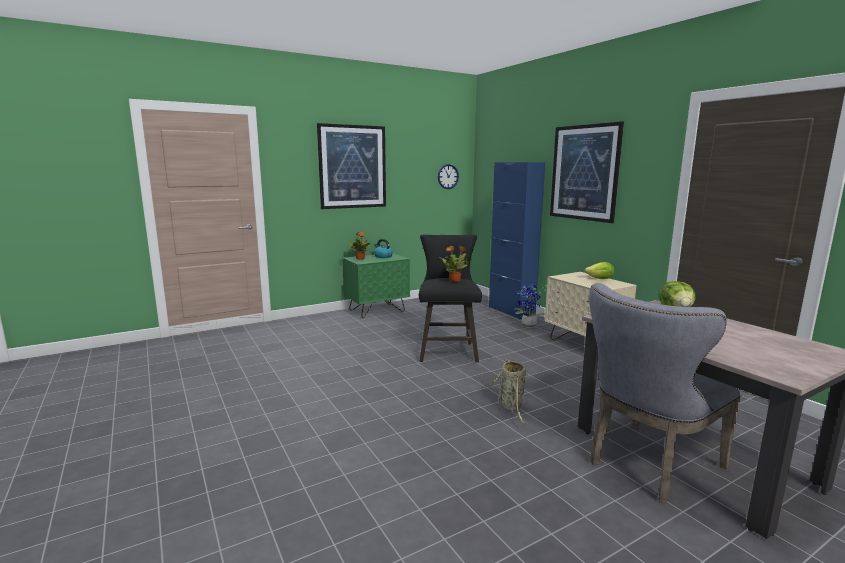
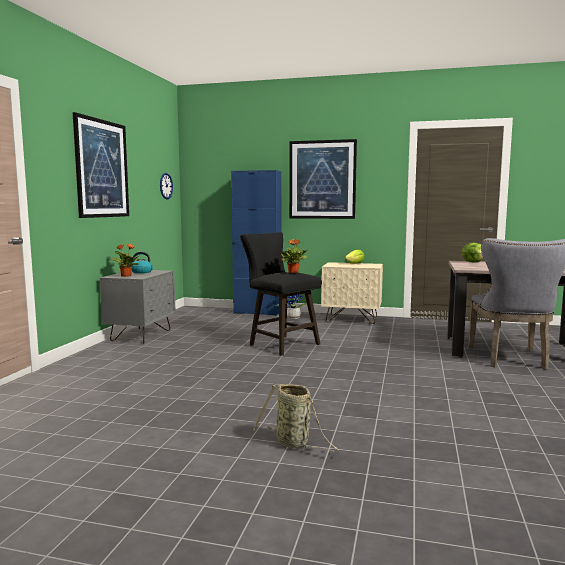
camera: 45 degrees left, 5 degrees down
(377, 310) = (141, 335): green nightstand -> grey nightstand
(510, 407) = (401, 359): basket -> basket (294, 443)

